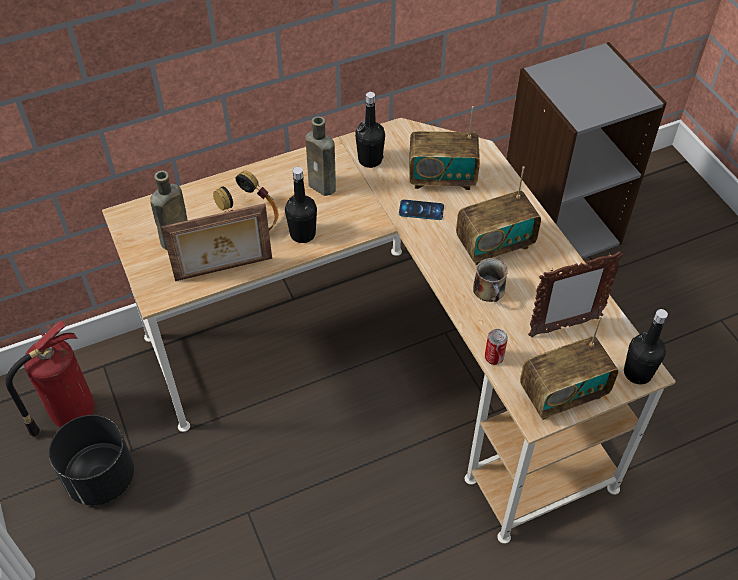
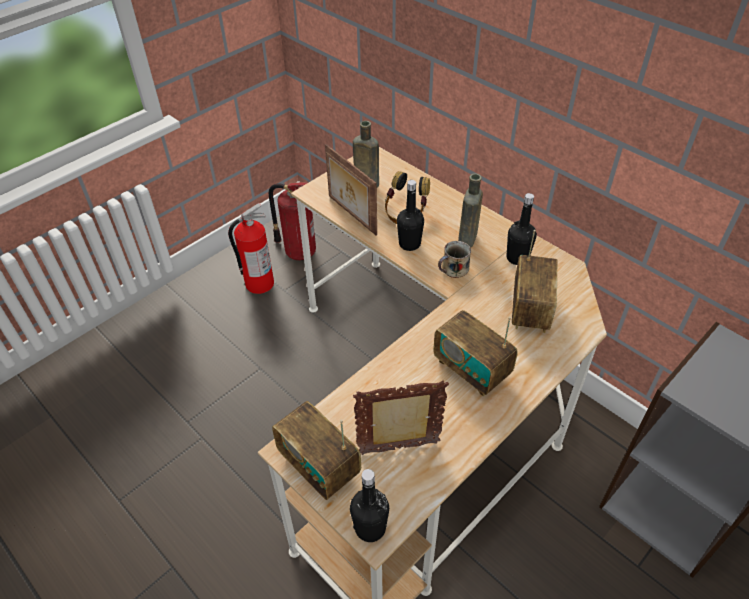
camera: 70 degrees right, 5 degrees down
(100, 478) = (259, 283): black planter -> fire extinguisher
(421, 210) = (481, 307): phone -> none
(442, 178) = (530, 310): radio -> radio turned 150 degrees counterclockwise
(489, 291) = (414, 380): mug -> mug (454, 269)
(493, 358) = (339, 402): can -> none
(564, 327) = (399, 449): picture frame -> picture frame turned 120 degrees clockwise

